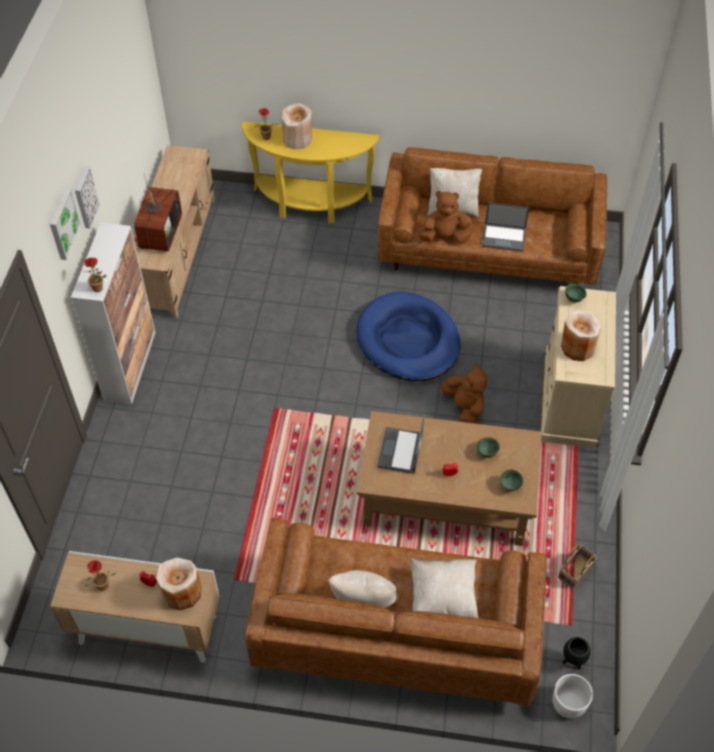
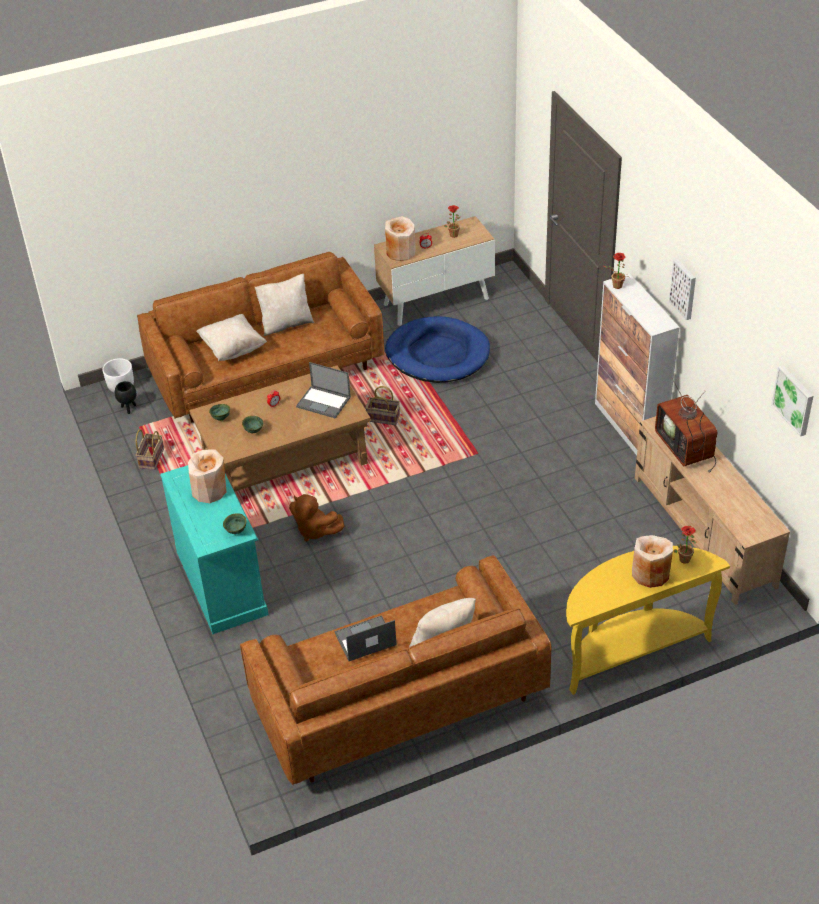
camera: 150 degrees right, 10 degrees down
(63, 224) = (657, 242): picture -> picture (794, 399)
(323, 494) = (384, 418): none -> basket
(400, 451) = (324, 402): laptop -> laptop turned 135 degrees clockwise
(408, 340) = (409, 562): blue dog bed -> blue dog bed (437, 354)
(444, 237) = (428, 609): brown plush toy -> none
(568, 399) = (222, 582): beige dresser -> turquoise dresser

